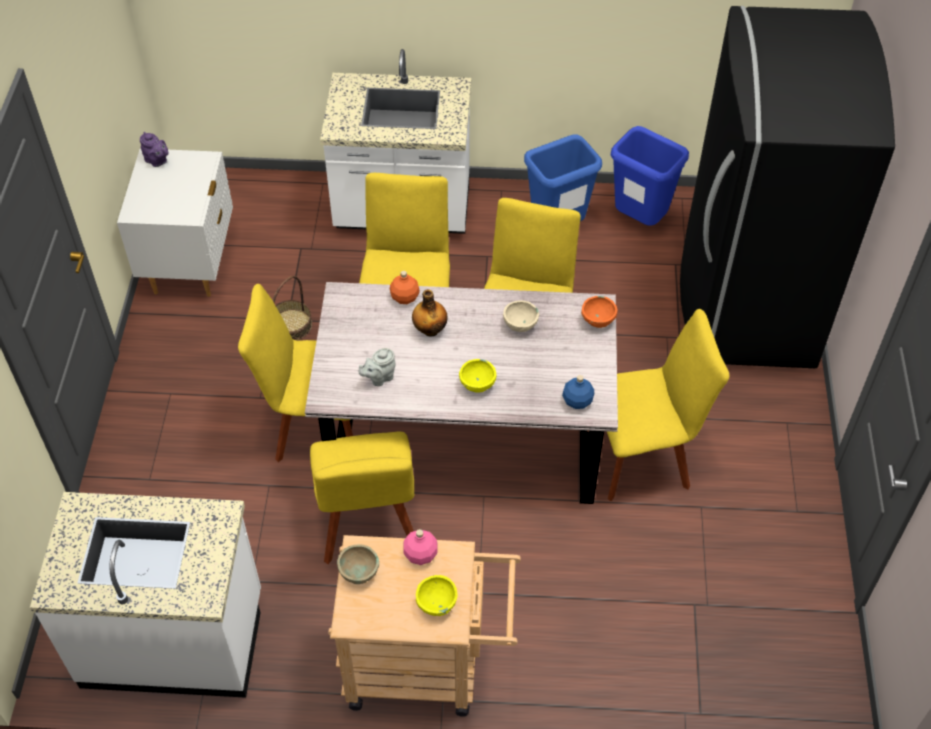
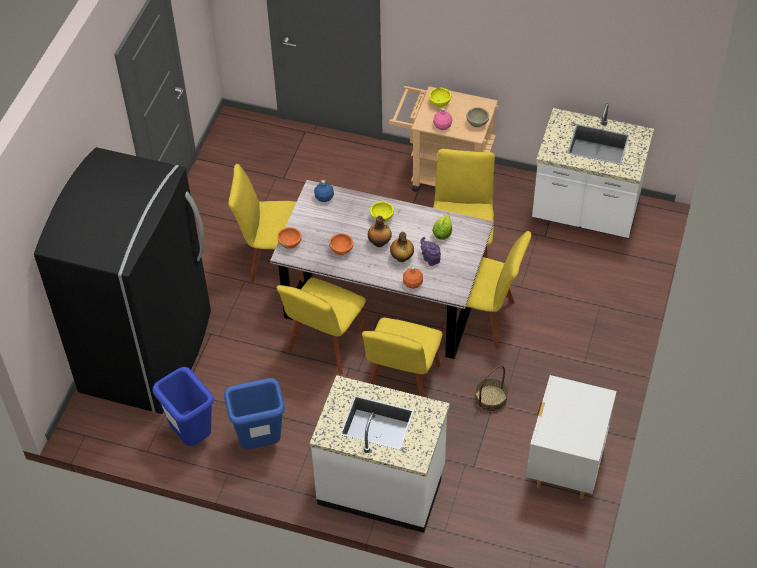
camera: 165 degrees left, 0 degrees up
(157, 161) = (584, 443): purple teapot -> purple teapot (430, 259)
(379, 378) = (442, 233): grey teapot -> lettuce
(468, 346) = (379, 243): none -> bottle
(520, 326) = (341, 250): beige bowl -> orange bowl

